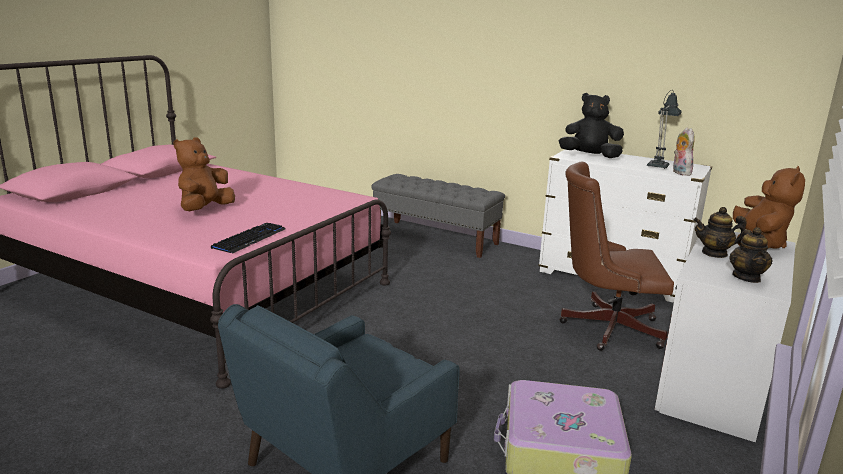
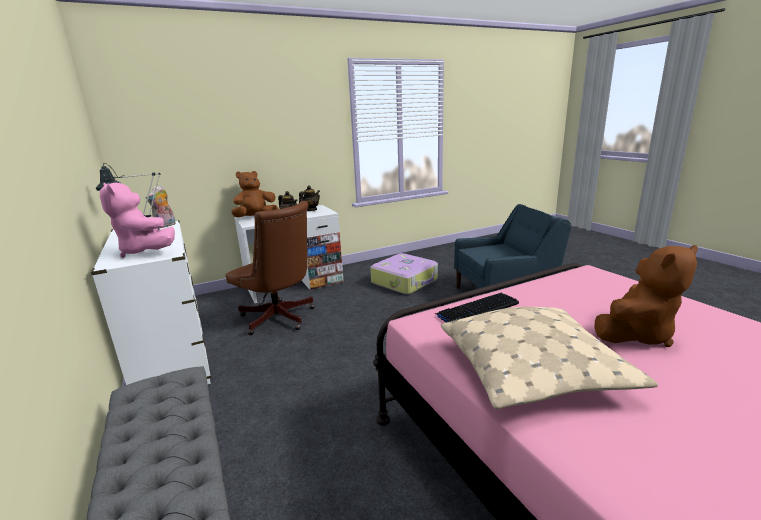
camera: 145 degrees left, 0 degrees up
(250, 239) = (562, 280): keyboard -> keyboard (477, 310)
(273, 189) = (533, 372): none -> beige pillow
(589, 156) = (145, 251): black plush toy -> pink plush toy

